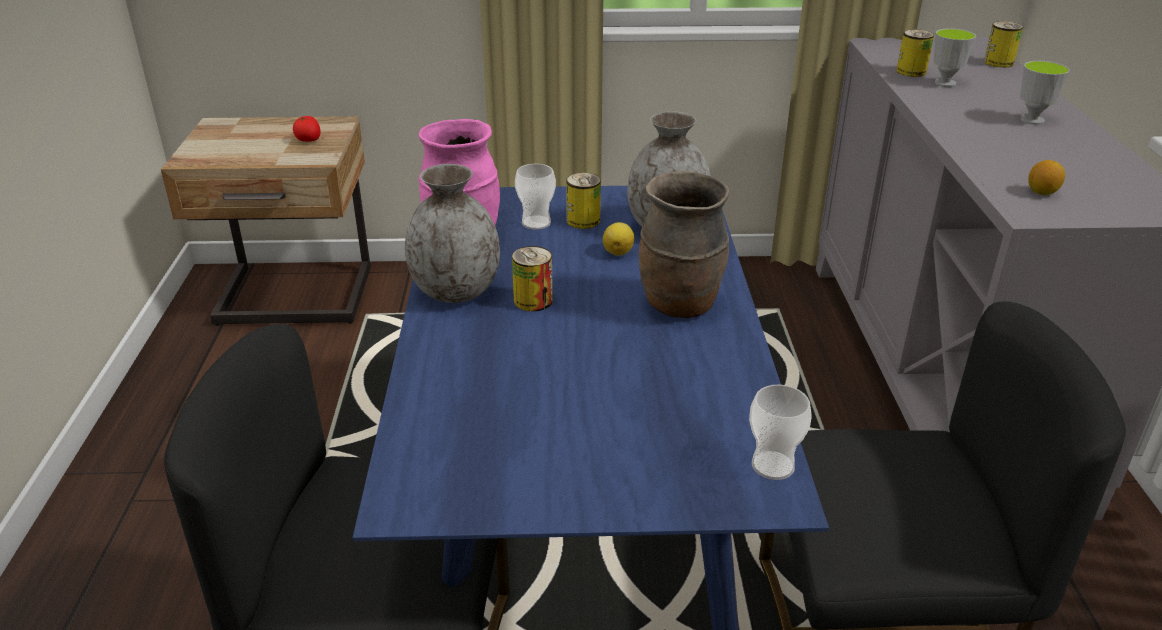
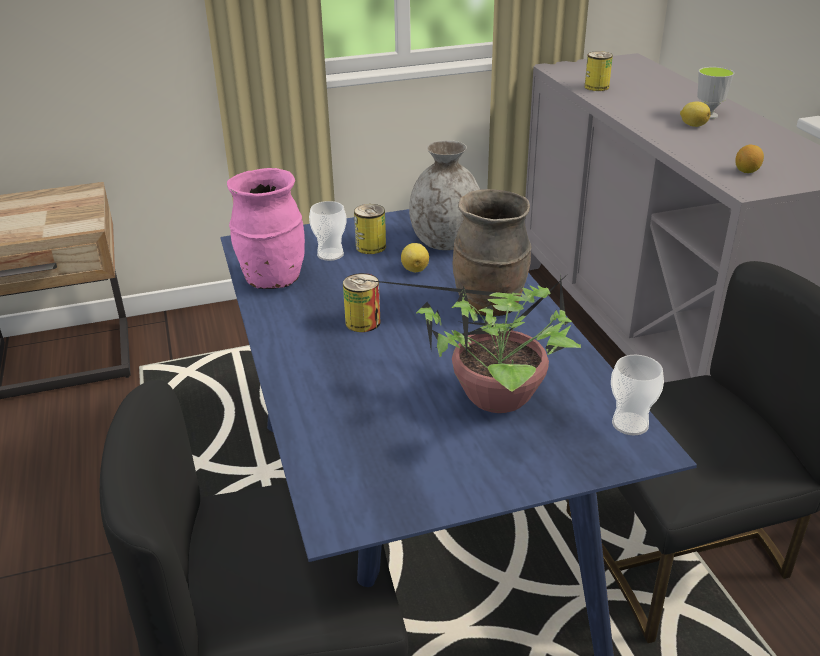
camera: 15 degrees left, 0 degrees up
(308, 140) = (65, 210): tomato -> none
(455, 292) = (289, 326): grey vase -> none
(629, 407) = (491, 398): none -> potted plant
(945, 83) = (627, 93): cup -> none
(998, 63) = (658, 73): can -> none
(1005, 129) = (692, 125): none -> lemon

